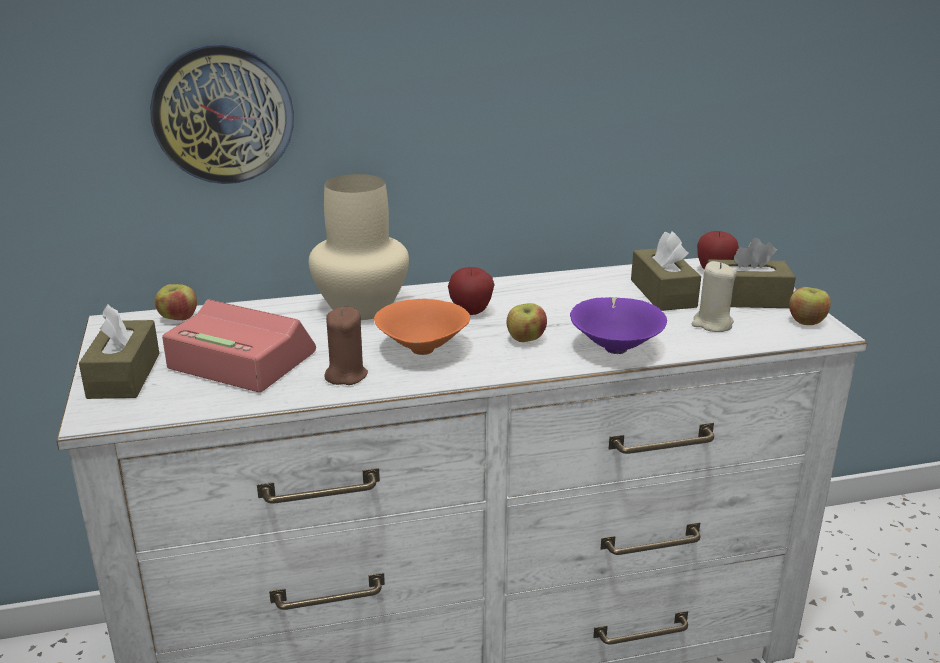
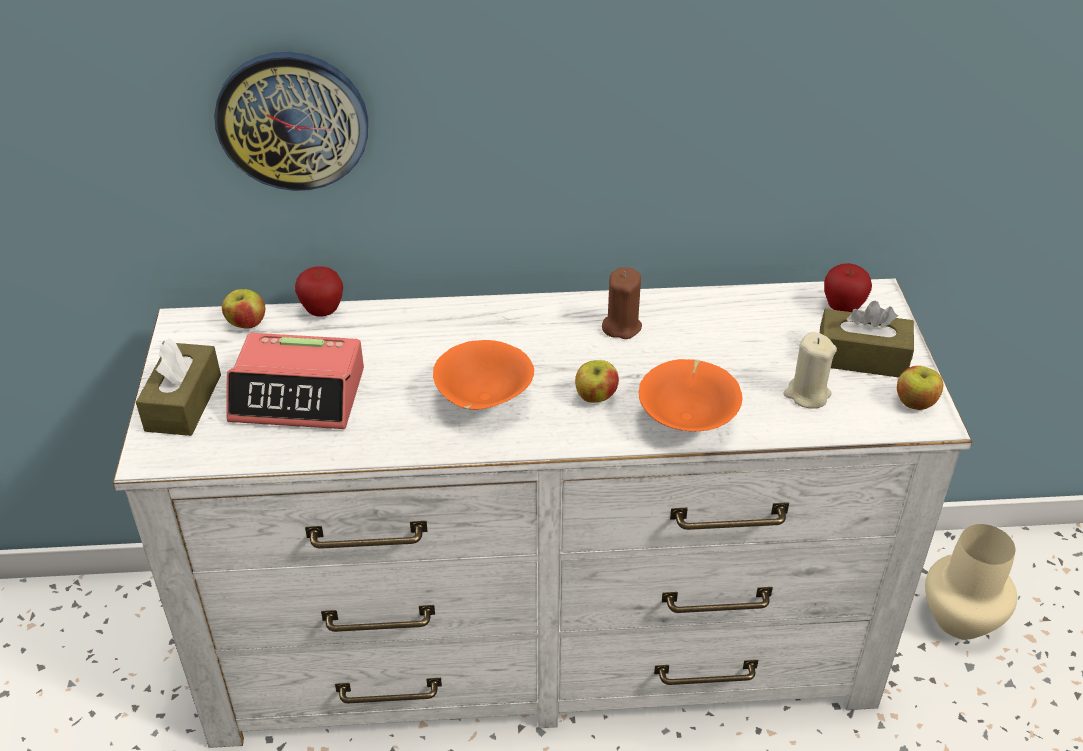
camera: 10 degrees right, 15 degrees up
(241, 361) = (299, 395): alarm clock -> alarm clock turned 150 degrees clockwise
(346, 375) = (398, 428): brown candle -> brown candle (621, 326)
(360, 307) = (435, 326): beige vase -> beige vase (959, 618)
(471, 312) = (550, 346): apple -> apple (322, 311)
(615, 348) = (688, 420): purple bowl -> orange bowl
(663, 293) = (770, 338): brown tissue box -> none

